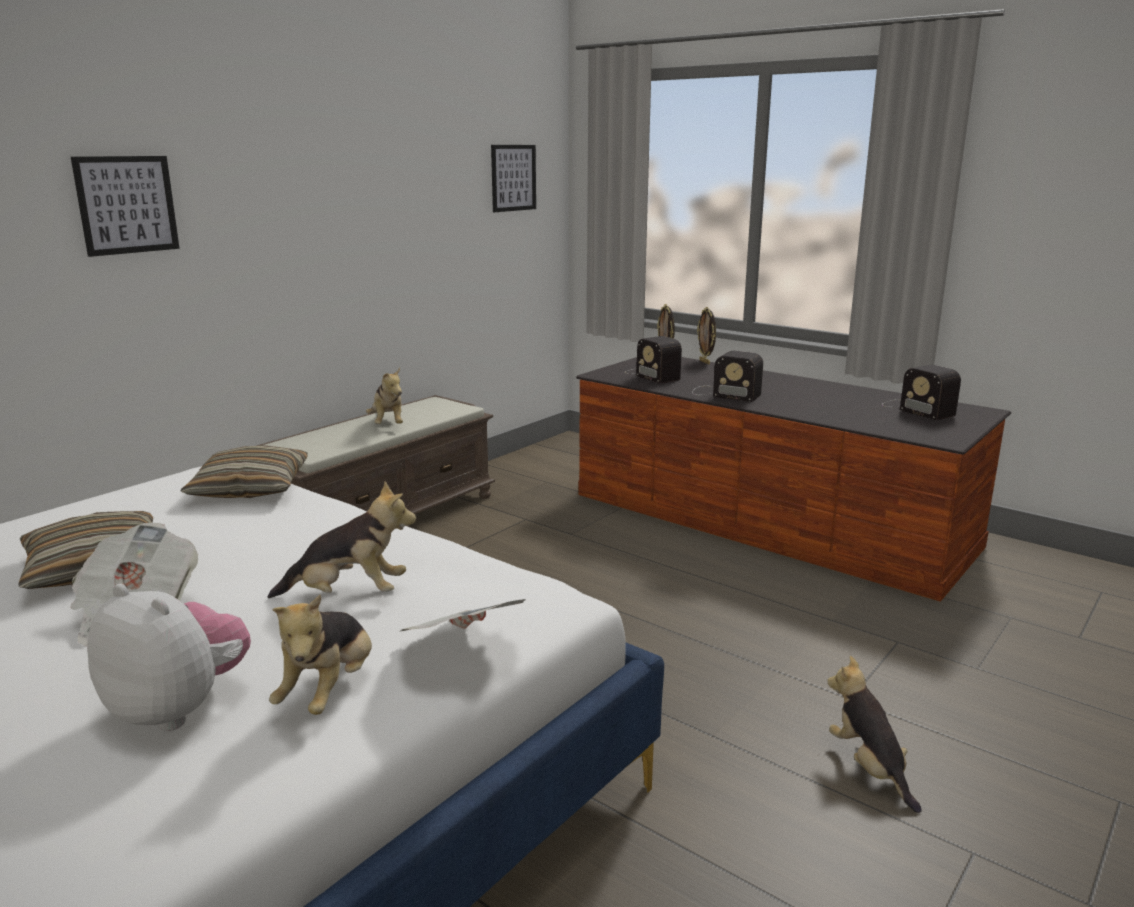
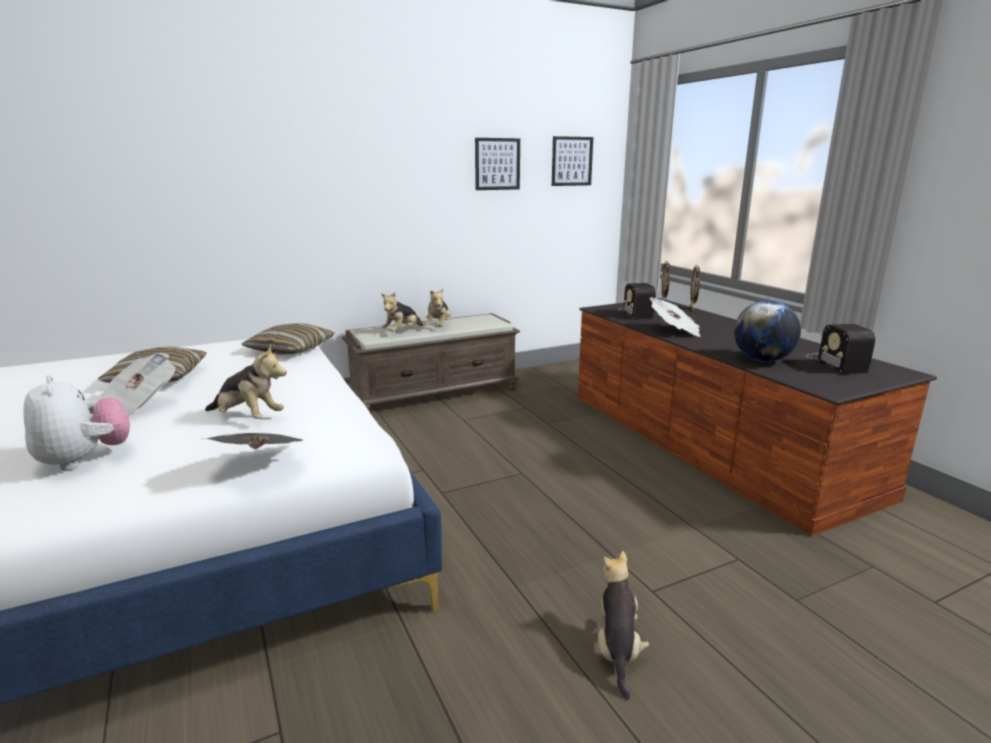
camera: 25 degrees right, 0 degrees up
(127, 205) = (270, 168): picture -> picture (497, 164)
(329, 691) = (162, 470): plush toy -> plush toy (402, 332)
(723, 393) = (675, 331): radio -> newspaper
(849, 416) = (762, 360): none -> globe

